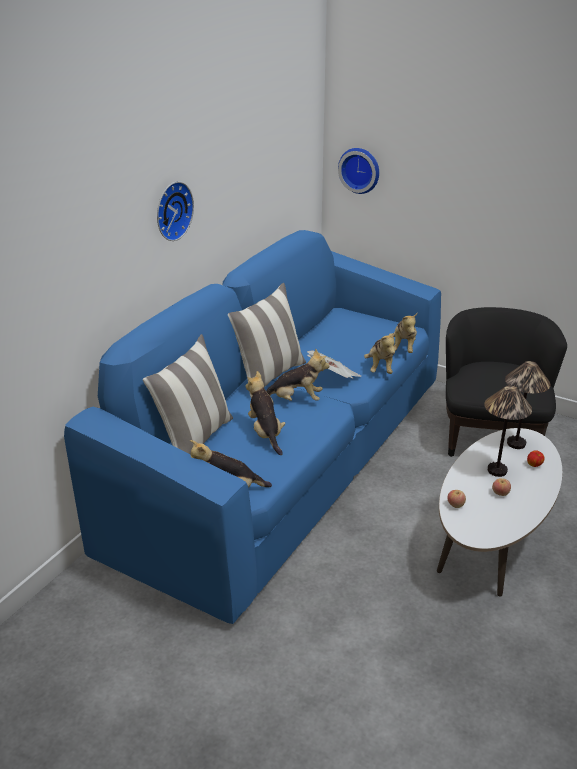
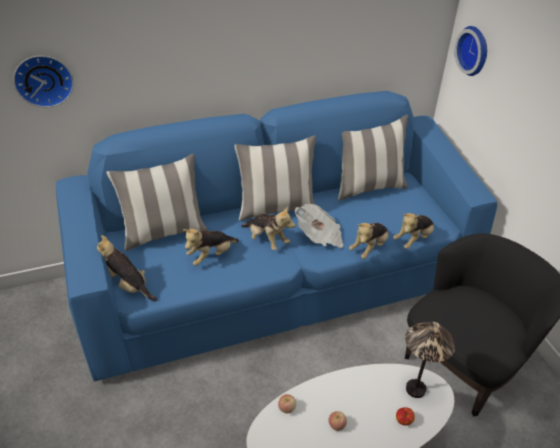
camera: 40 degrees right, 10 degrees up
(171, 210) = (203, 40): wall clock -> wall clock (43, 80)
(265, 433) = (211, 256): plush toy -> plush toy turned 150 degrees counterclockwise
(319, 329) = (368, 187): none -> pillow
(496, 470) = (362, 402): table lamp -> none

